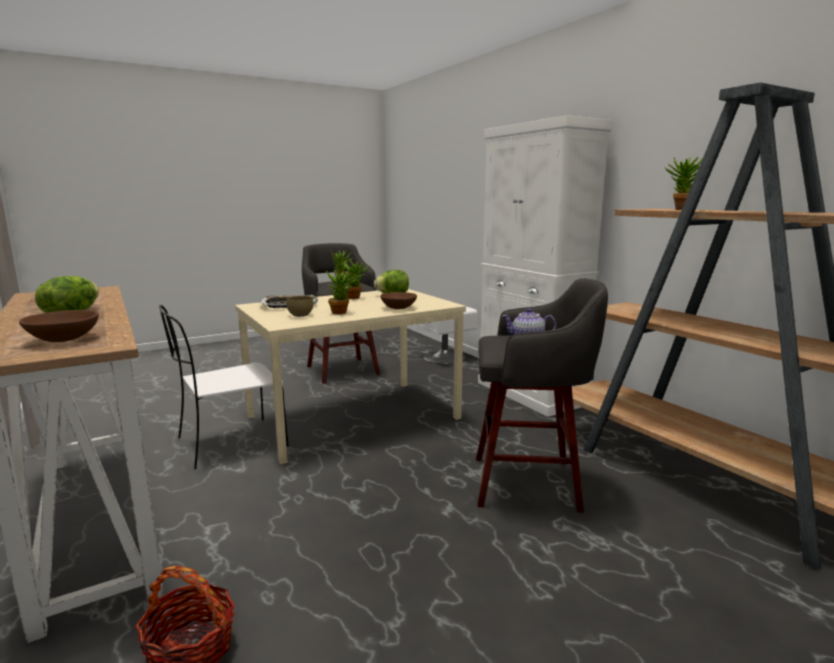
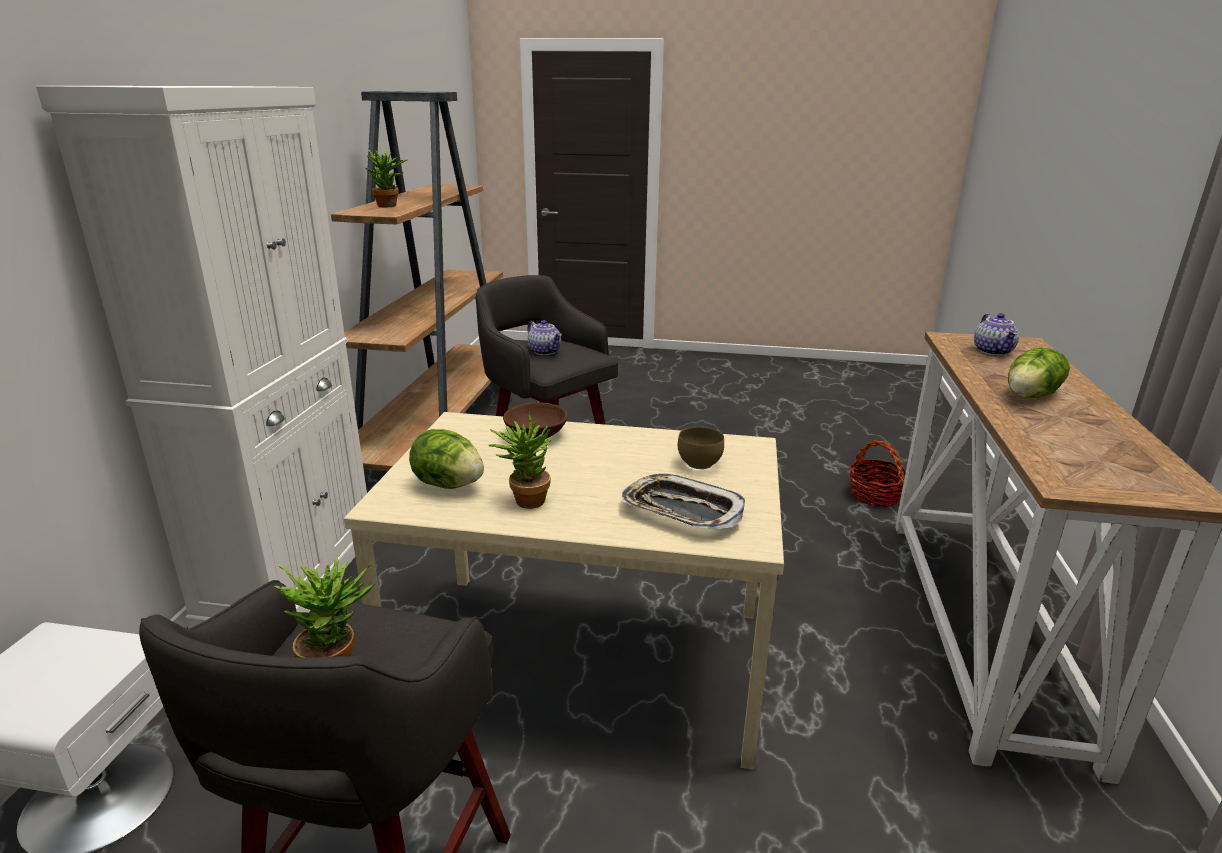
camera: 140 degrees left, 10 degrees up
(63, 339) = (994, 351): brown bowl -> teapot
(229, 443) = (809, 693): white chair -> none
(342, 312) = (629, 451): potted plant -> none

